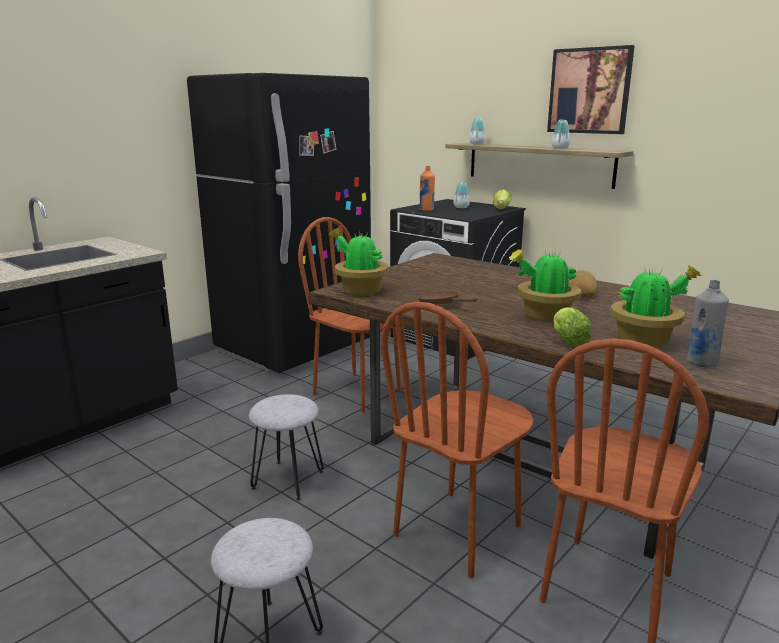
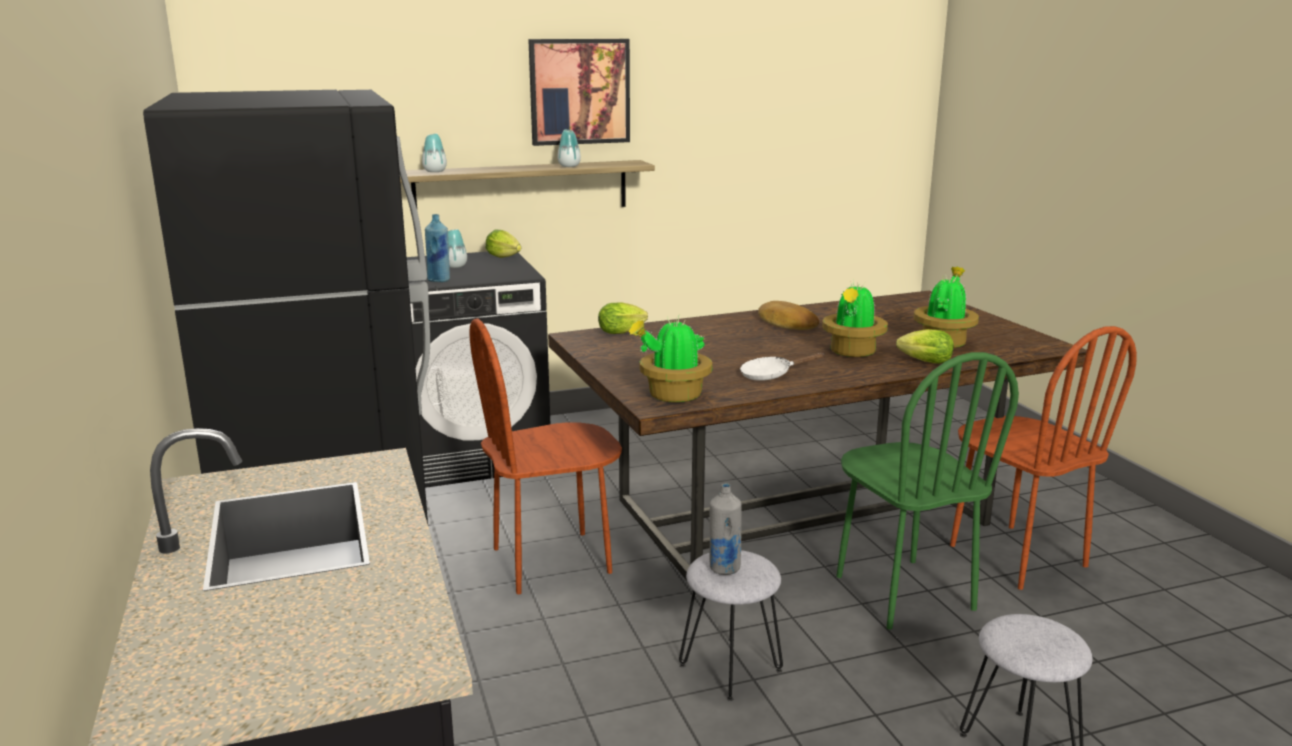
camera: 60 degrees left, 0 degrees up
(426, 210) = (439, 280): orange bottle -> blue bottle
(442, 304) = (770, 375): brown frying pan -> white frying pan
(458, 531) = (903, 593): brown chair -> green chair
(466, 263) = (623, 332): none -> lettuce
(701, 363) = (1002, 343): grey bottle -> grey bottle (724, 568)

